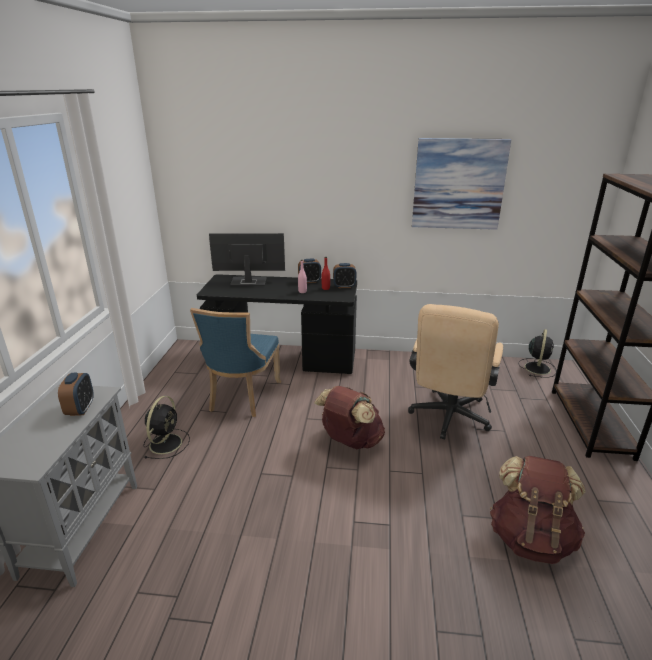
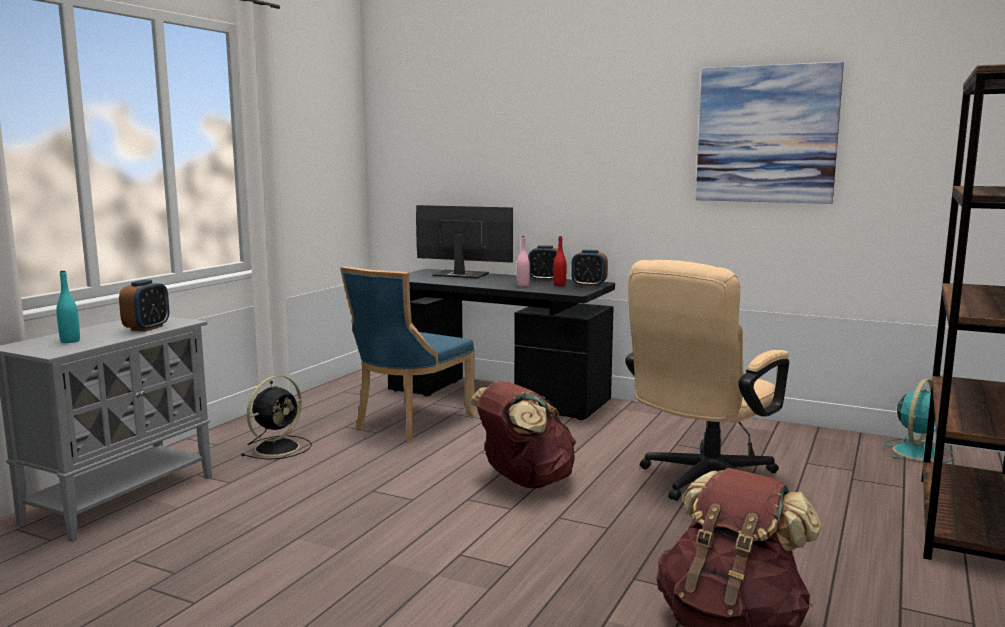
camera: 20 degrees right, 15 degrees down
(31, 445) = (70, 341): none -> turquoise bottle
(537, 367) = (918, 451): black fan -> turquoise fan

